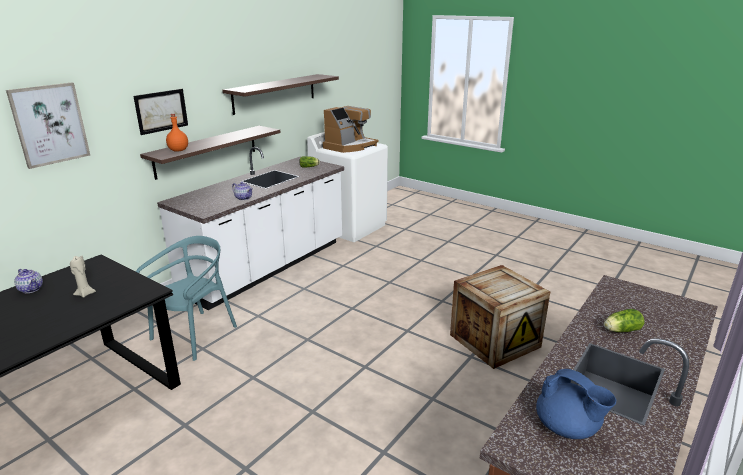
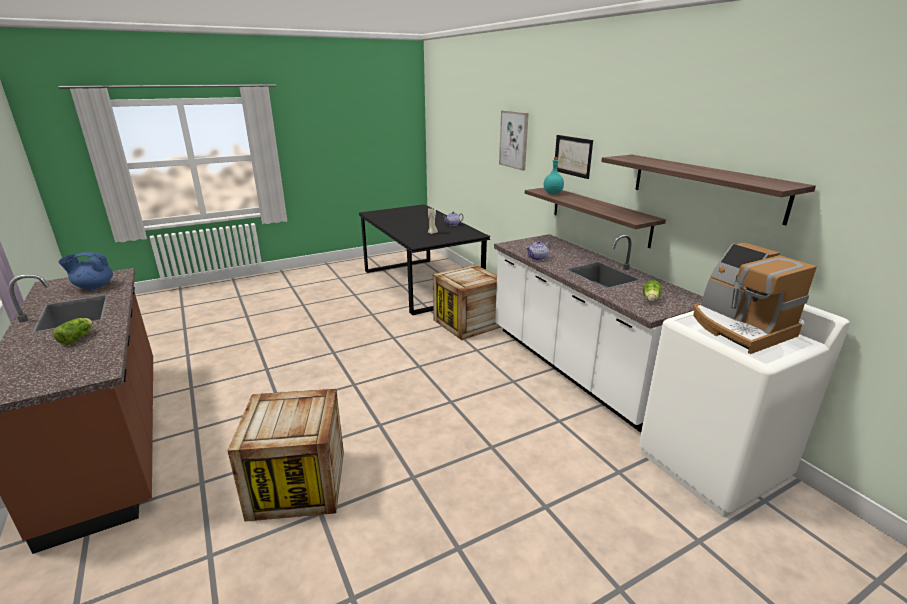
camera: 115 degrees right, 0 degrees up
(178, 150) = (553, 193): orange bottle -> turquoise bottle
(195, 335) = (468, 323): turquoise chair -> crate

